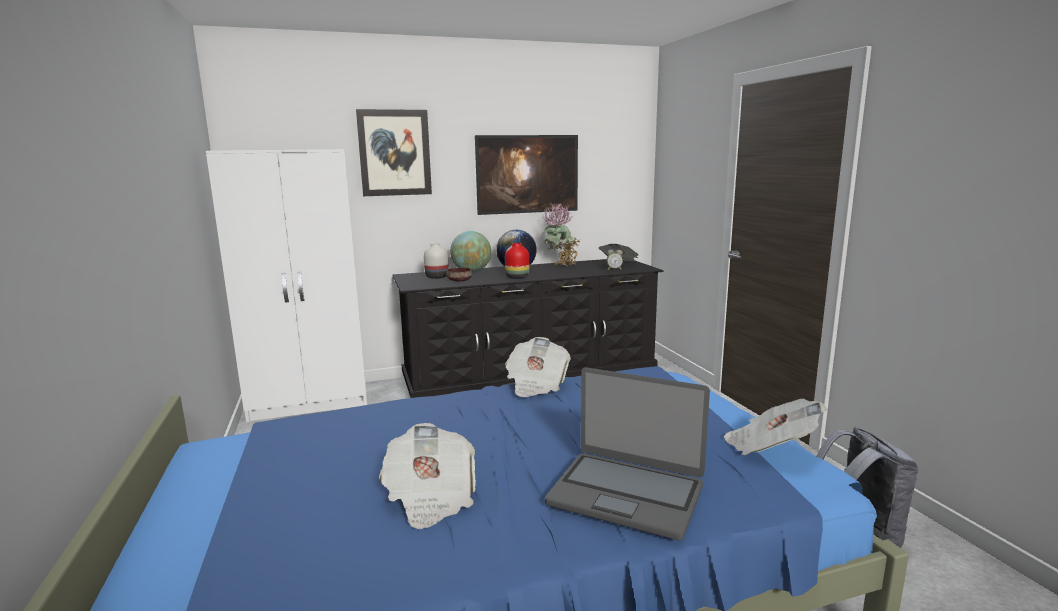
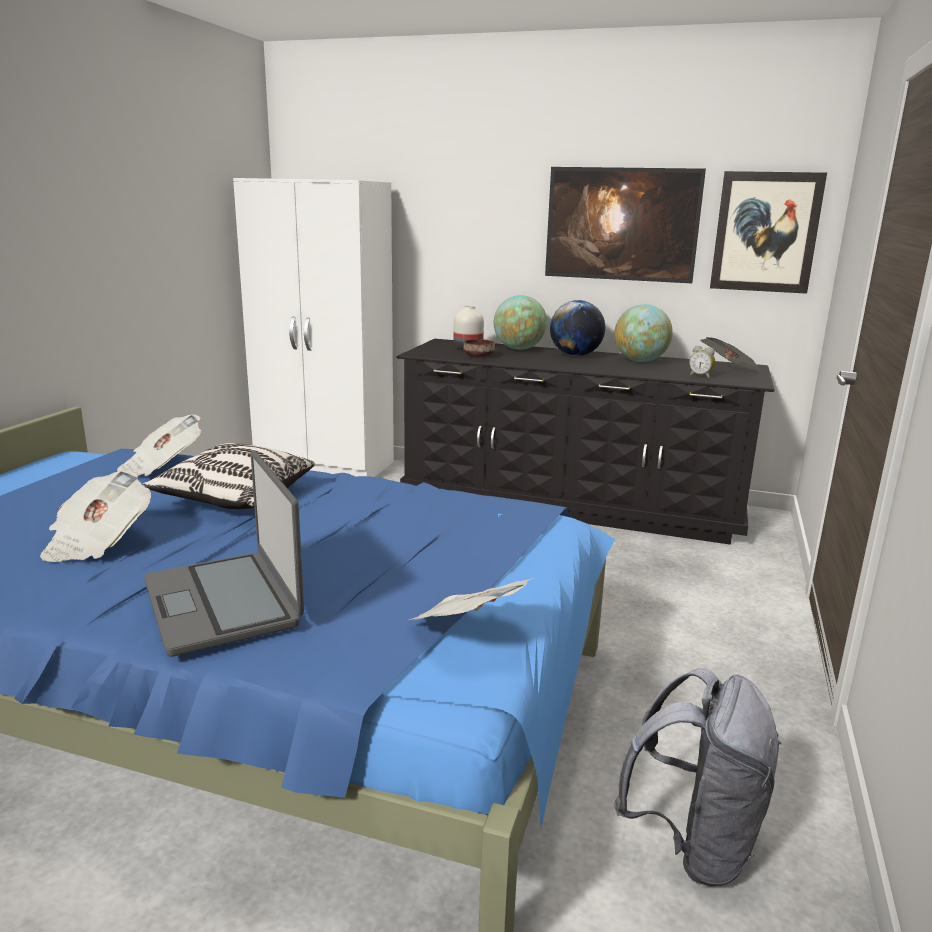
camera: 35 degrees right, 5 degrees up
(394, 153) = (450, 187): picture -> picture (765, 232)
(455, 427) = (234, 497): none -> pillow
(517, 277) = (550, 364): red vase -> none
(536, 384) = (381, 483): newspaper -> newspaper (162, 466)
(561, 266) = (640, 361): potted plant -> globe

